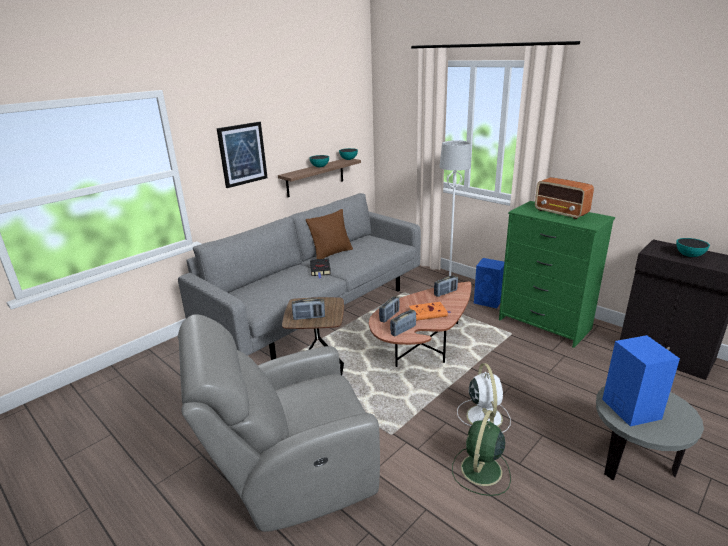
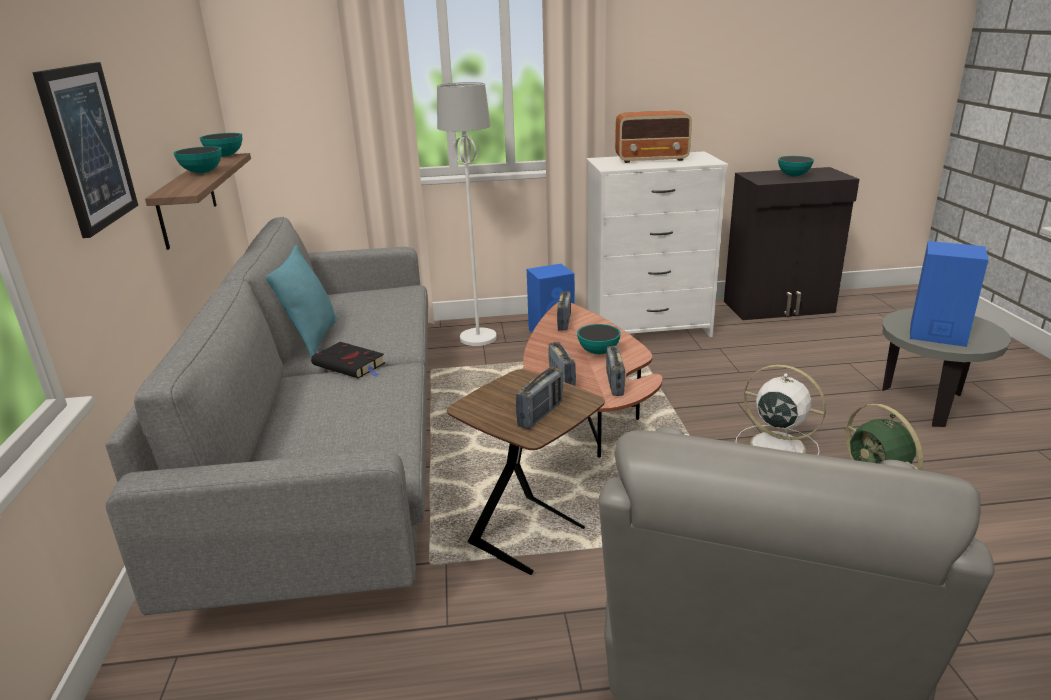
camera: 50 degrees left, 0 degrees up
(331, 253) = (313, 339): brown pillow -> turquoise pillow
(429, 313) = (598, 352): orange book -> bowl
(544, 324) = (648, 329): green dresser -> white dresser

